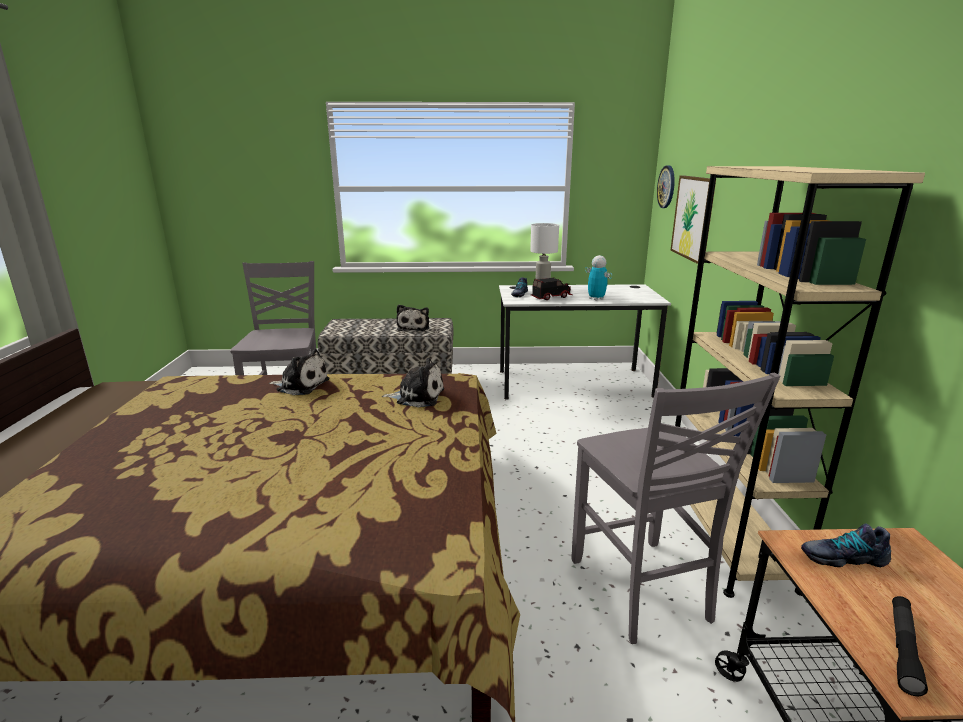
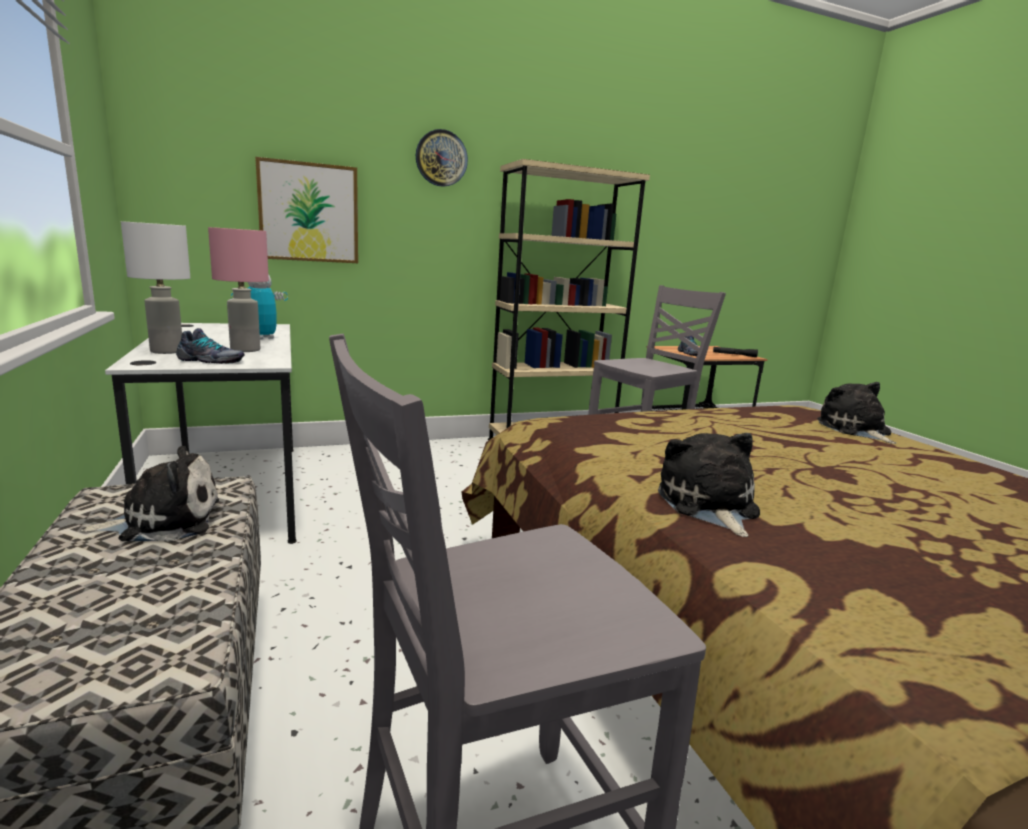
camera: 110 degrees left, 5 degrees down
(417, 396) = (635, 431): plush toy -> plush toy (855, 430)
(551, 297) = (245, 350): toy truck -> pink table lamp
(666, 187) = (189, 170): wall clock -> wall clock (441, 158)

